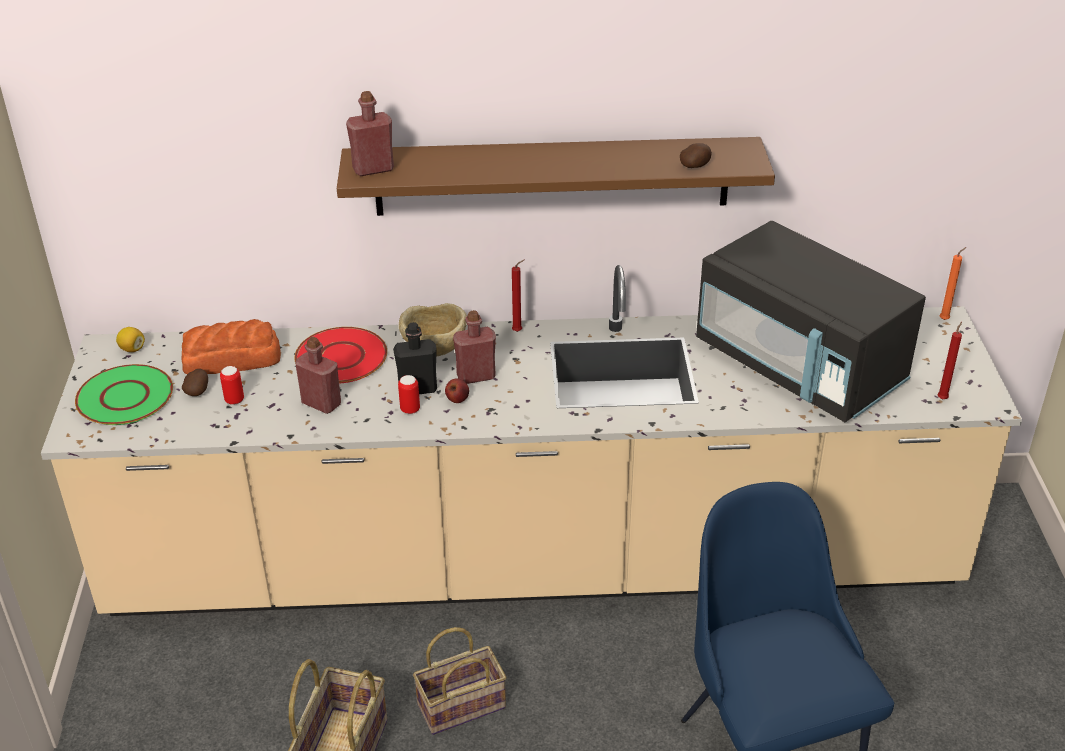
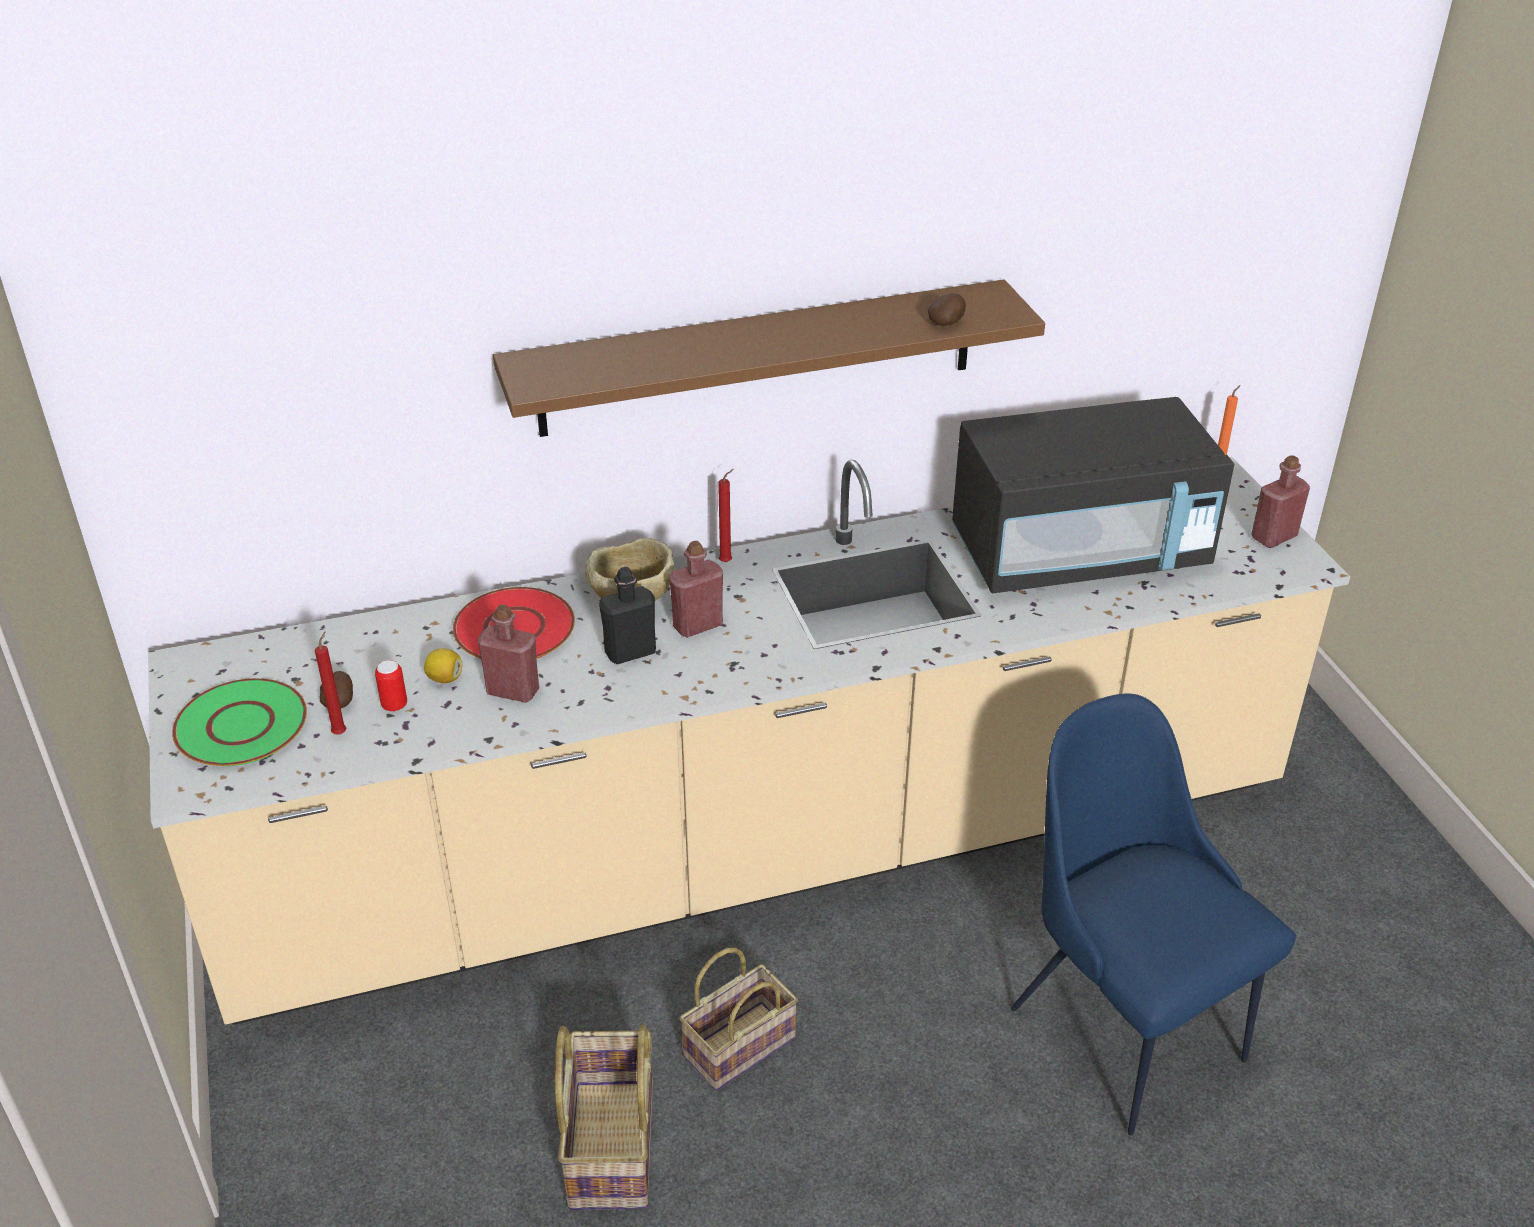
camera: 15 degrees left, 0 degrees up
(132, 349) = (225, 660): lemon -> lemon (445, 678)
(233, 359) = (370, 652): bread -> none
(373, 169) = (548, 375): red bottle -> red bottle (1273, 537)
(410, 409) = (631, 680): can -> none
(457, 400) = (686, 658): apple -> none
(799, 366) = (1079, 554): black microwave -> black microwave turned 45 degrees counterclockwise
(942, 398) = (1255, 566): red candle -> red candle (341, 732)

